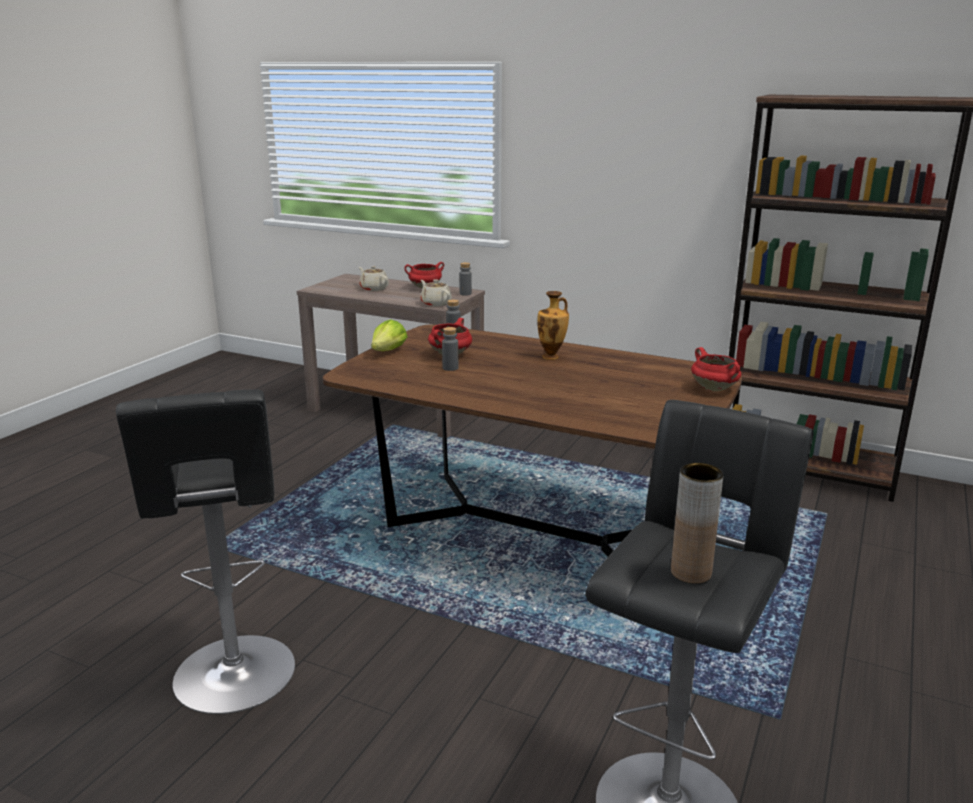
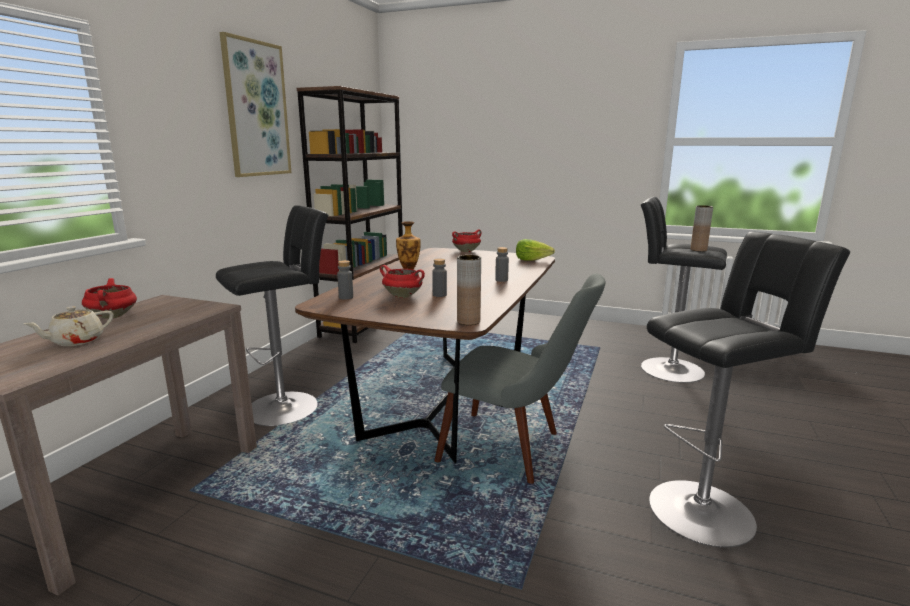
camera: 95 degrees left, 5 degrees down
(351, 376) = (468, 321): none -> brown vase
(388, 351) = (391, 314): lettuce -> lettuce (532, 260)
(402, 565) = (515, 450): none -> grey chair
(435, 303) = (204, 309): beige teapot -> none
(465, 294) = (171, 300): grey bottle -> grey bottle (501, 280)
(524, 443) = (287, 406): none -> black stool
(682, 127) = (256, 109): none -> picture

